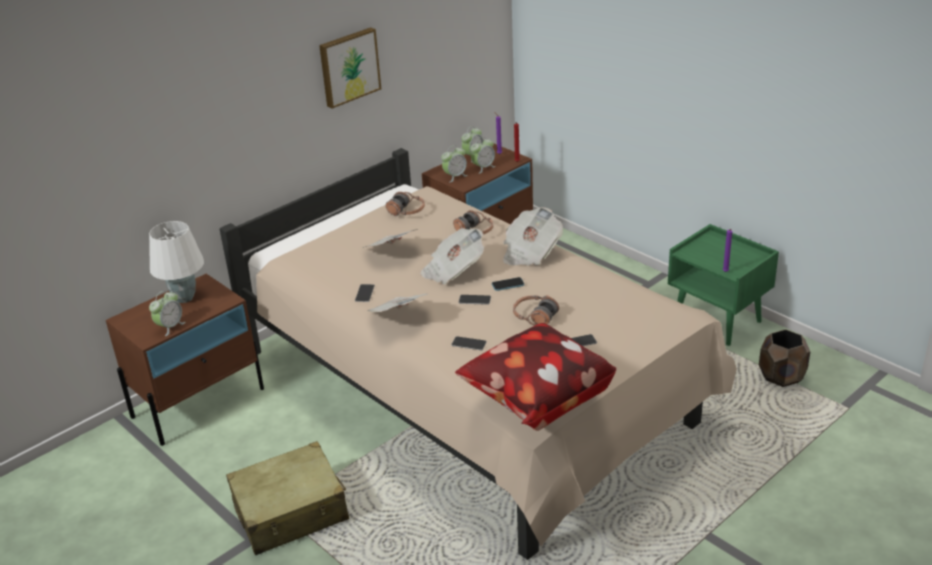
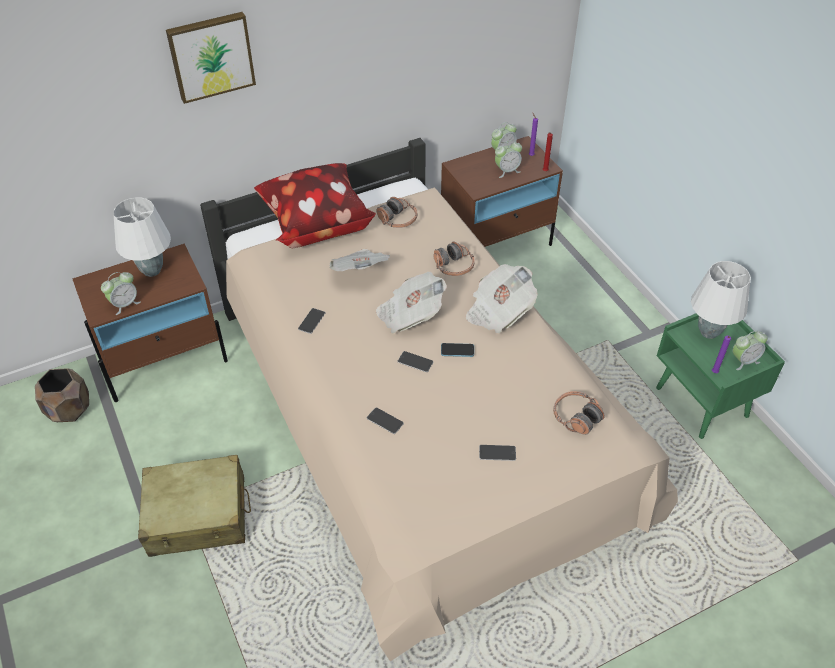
camera: 15 degrees right, 15 degrees up
(348, 66) = (365, 51): picture -> picture (211, 56)
(398, 317) = (331, 363): newspaper -> none
(455, 176) = (473, 176): alarm clock -> alarm clock (744, 361)
(535, 316) = (466, 403): headphones -> headphones (576, 417)
(535, 400) = (420, 520): pillow -> pillow (315, 224)
(707, 247) = (709, 332): none -> white table lamp
(782, 376) = (742, 496): brown planter -> brown planter (69, 410)

